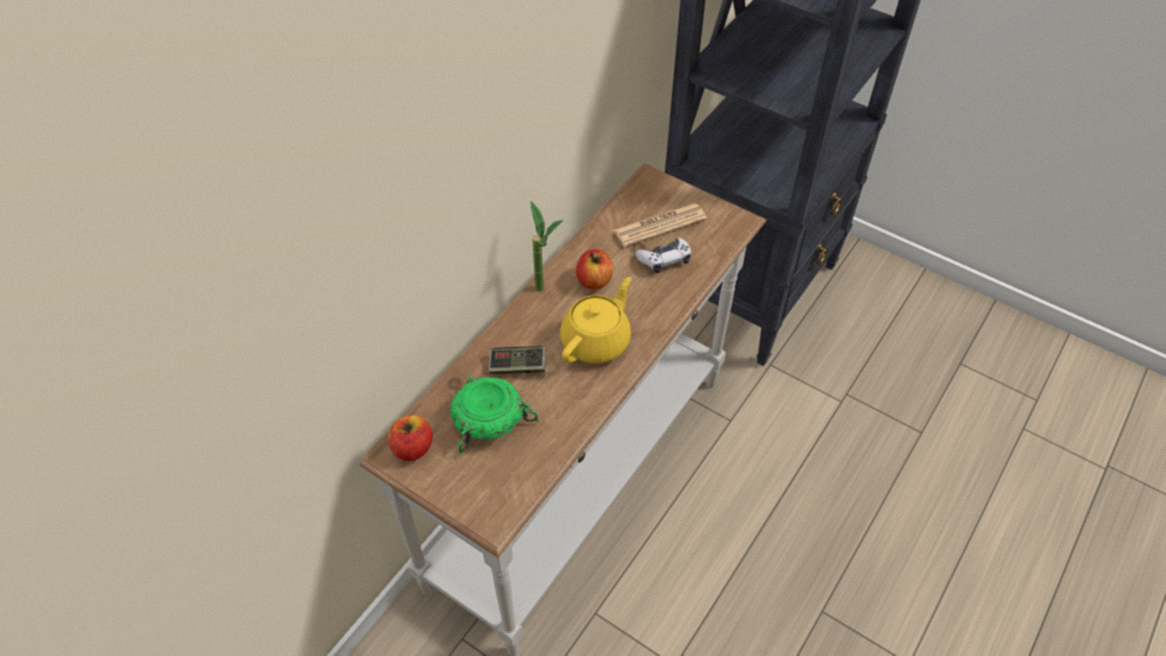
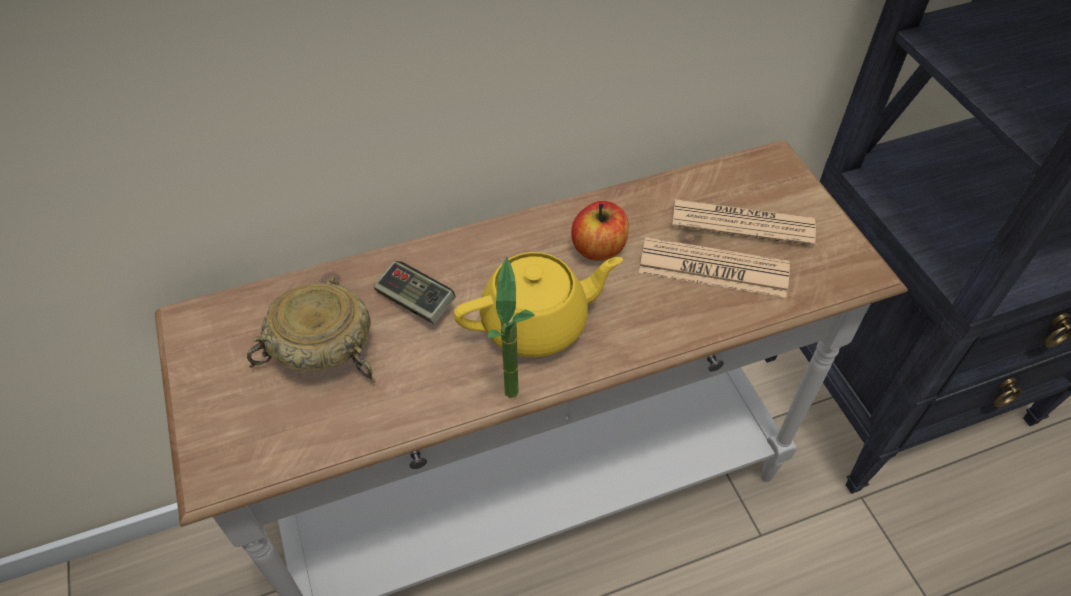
camera: 35 degrees right, 0 degrees up
(413, 448) = (216, 327): apple -> none
(490, 422) = (324, 349): green bowl -> beige bowl
(546, 292) = (528, 231): potted plant -> potted plant (515, 404)
(664, 260) = (713, 269): game controller -> newspaper

